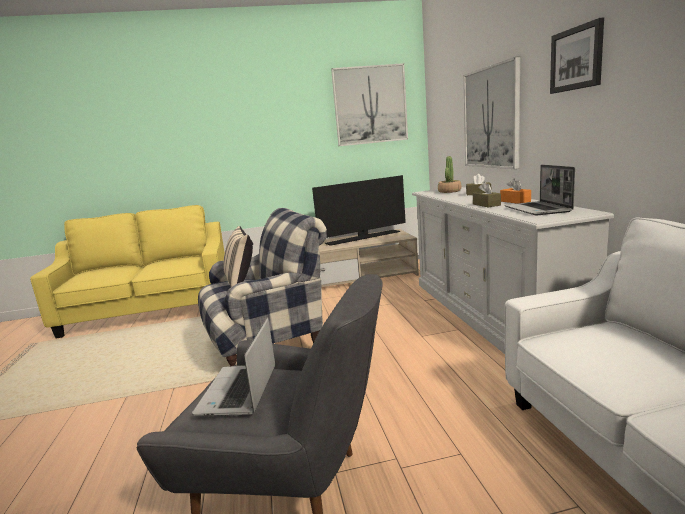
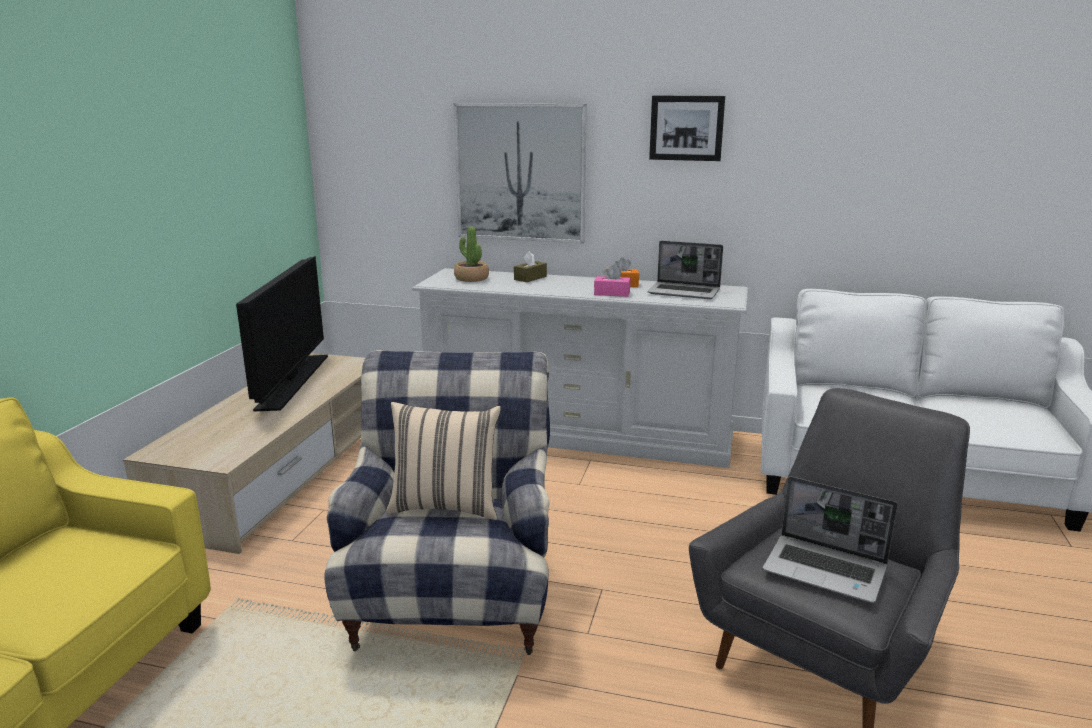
camera: 65 degrees left, 5 degrees up
(370, 105) = (247, 127): picture -> none
(486, 205) = (612, 293): brown tissue box -> pink tissue box

